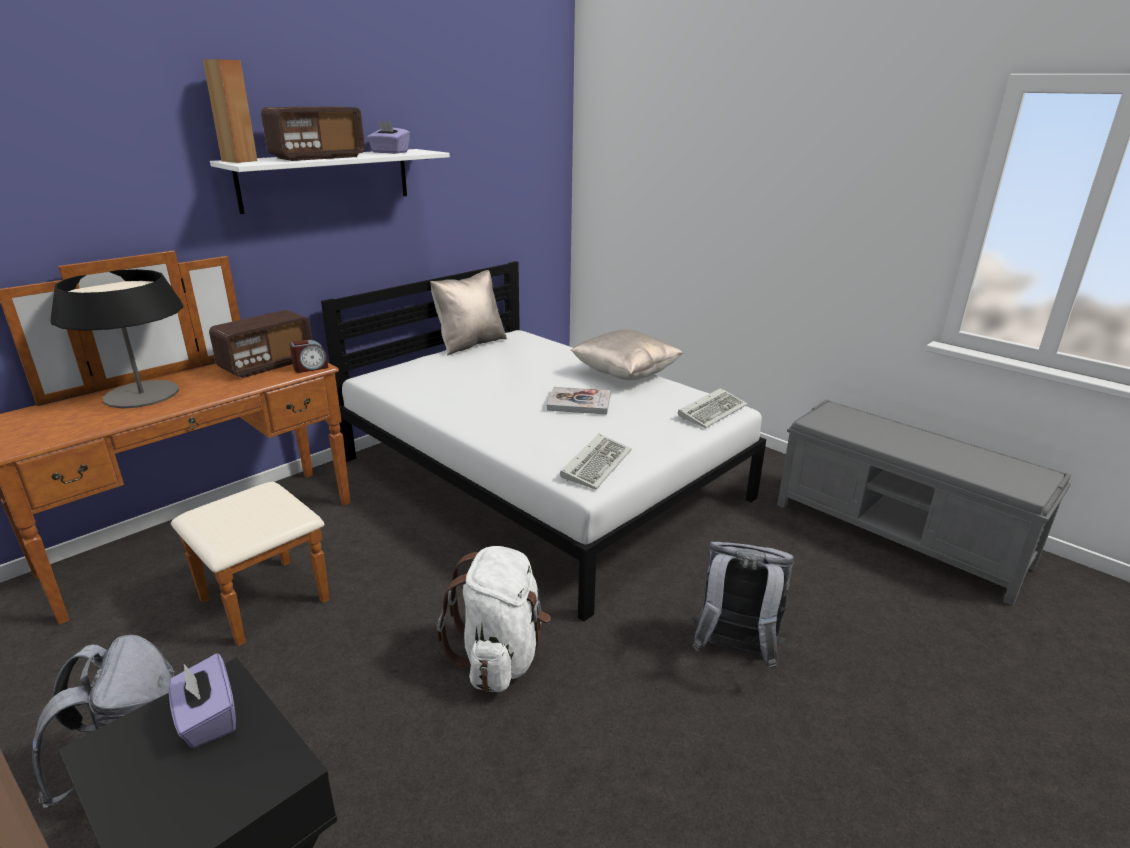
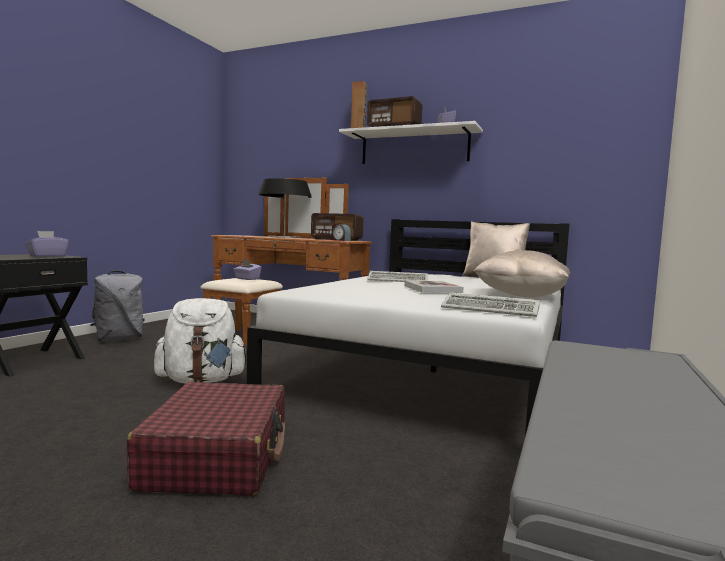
camera: 70 degrees right, 20 degrees down
(248, 506) = (247, 279): none -> purple tissue box
(596, 464) = (327, 292): keyboard -> keyboard (399, 280)
(734, 652) = (218, 456): grey backpack -> red suitcase

